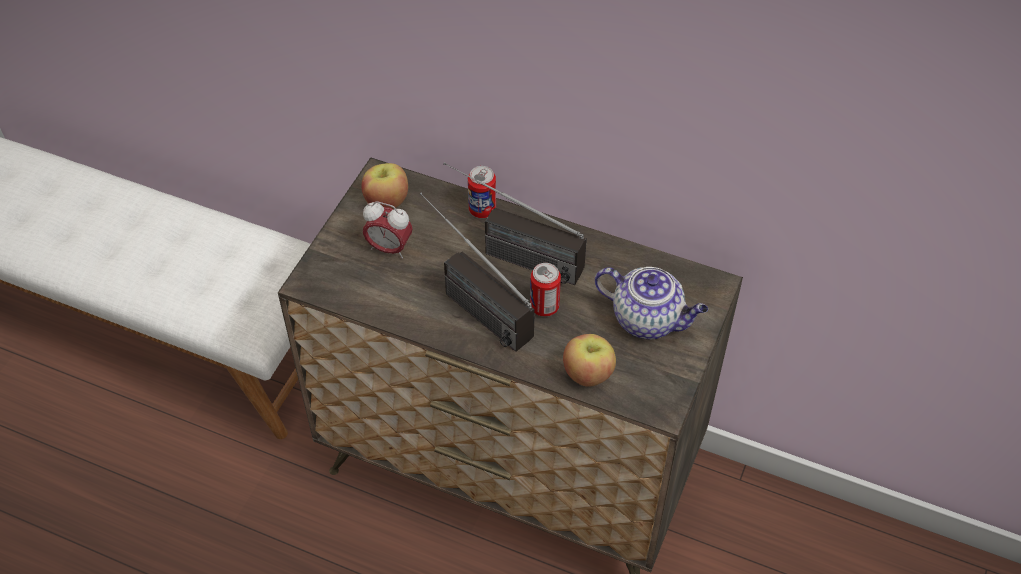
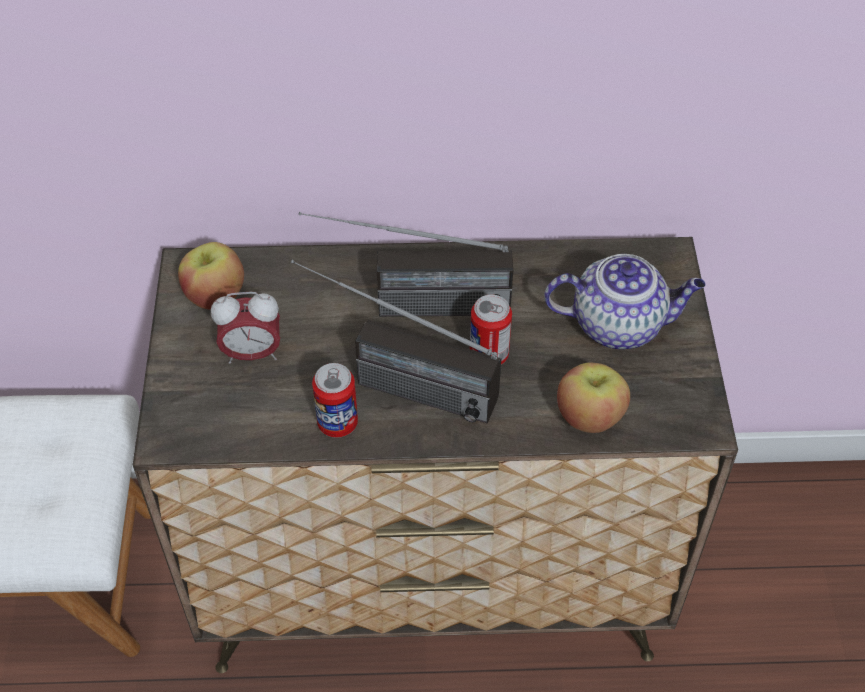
camera: 25 degrees left, 0 degrees up
(482, 210) = (343, 264): can -> can (337, 423)

